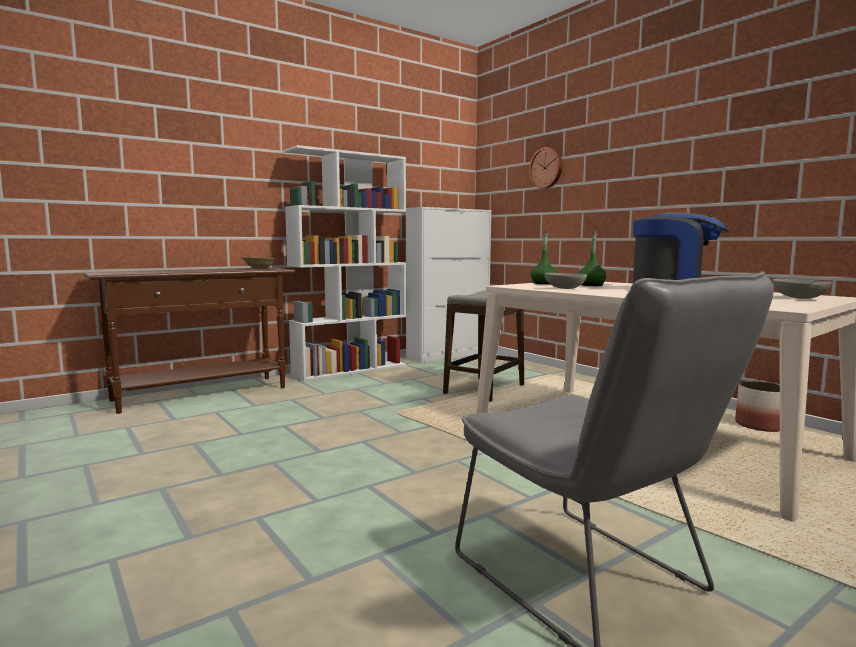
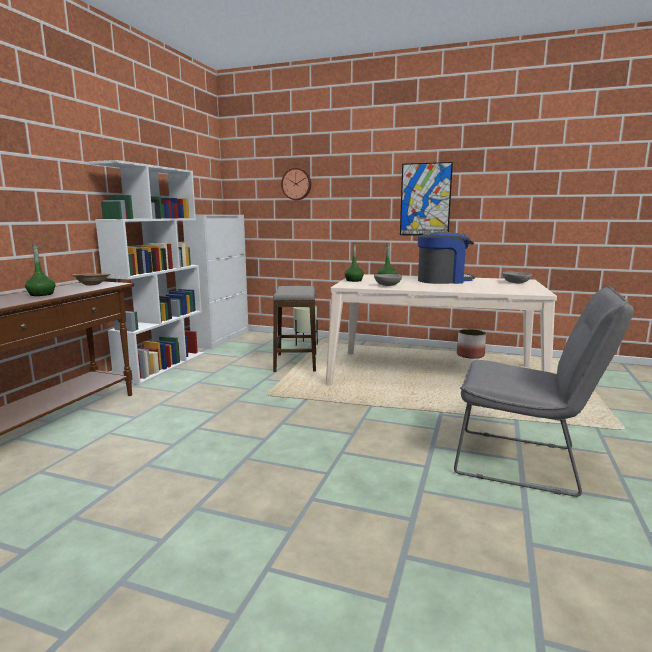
camera: 35 degrees left, 5 degrees up
(195, 270) = (41, 294): none -> green bottle
(530, 374) = (305, 344): none -> beige planter
(707, 174) = (425, 199): none -> picture

